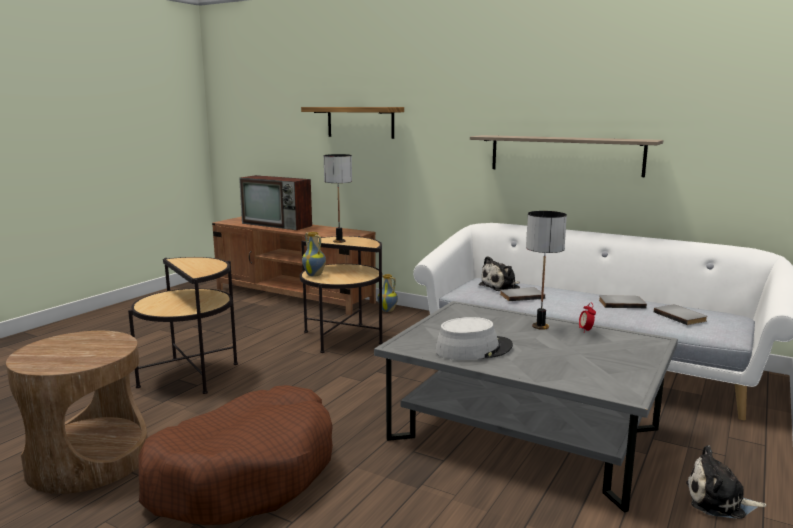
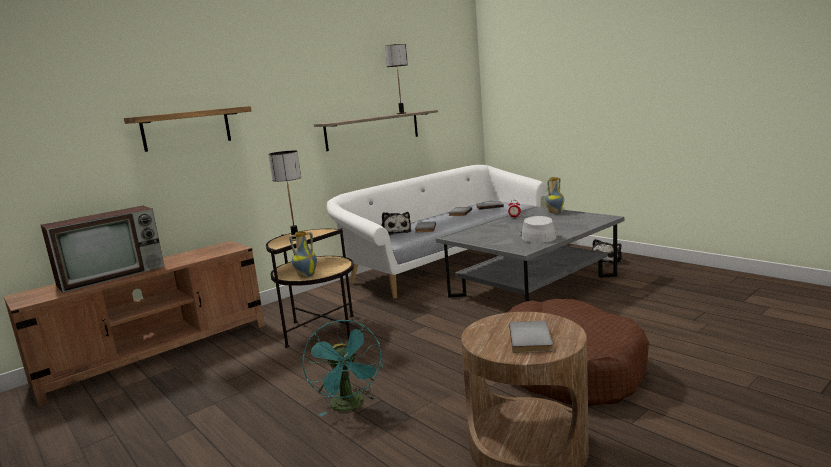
camera: 70 degrees left, 0 degrees up
(59, 354) = (532, 339): none -> grey book
(188, 375) = (350, 406): side table -> turquoise fan
(388, 310) = (272, 310): vase -> vase (554, 212)
(540, 326) = (503, 224): table lamp -> table lamp (401, 113)

